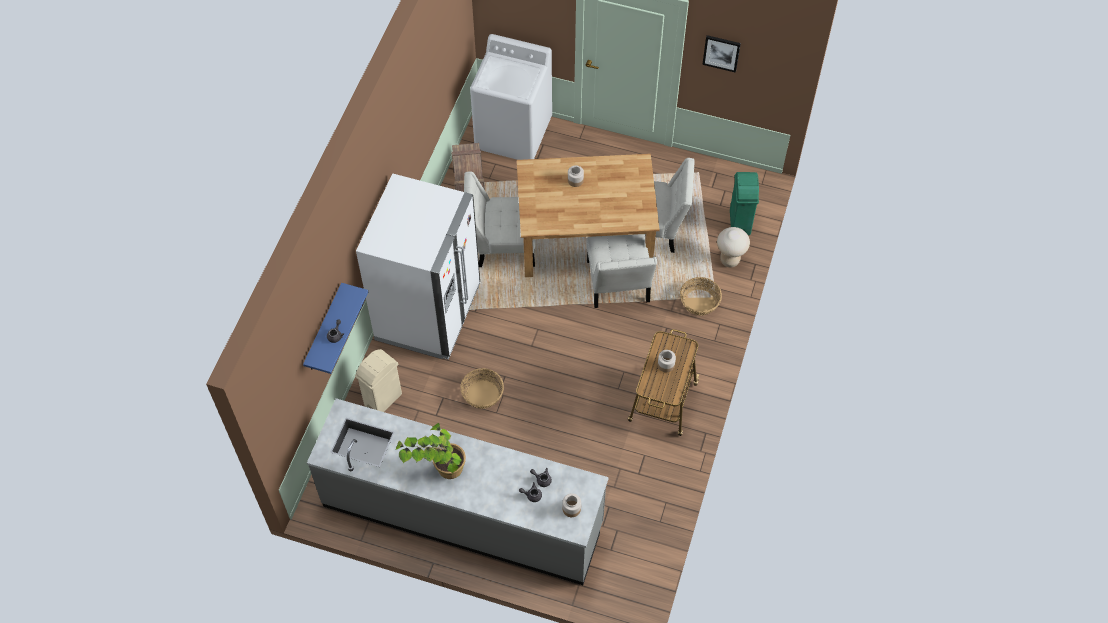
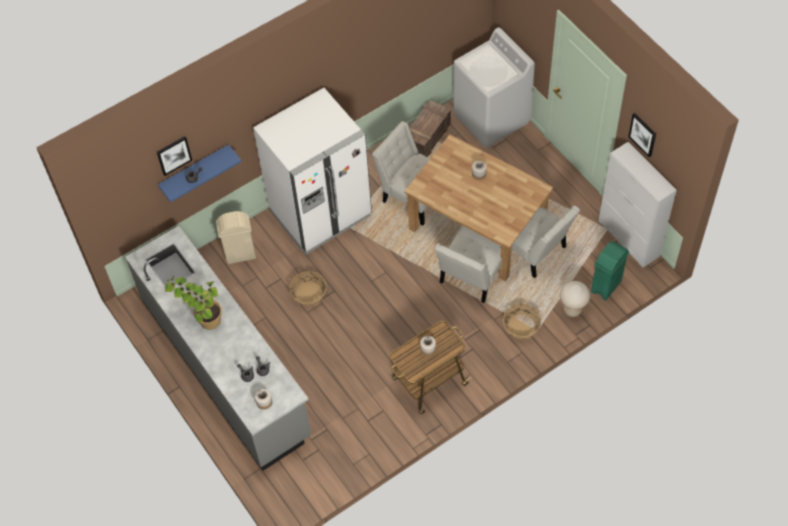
camera: 40 degrees right, 0 degrees up
(309, 321) = (173, 155): none -> picture
(723, 170) = (628, 239): none -> white cabinet

